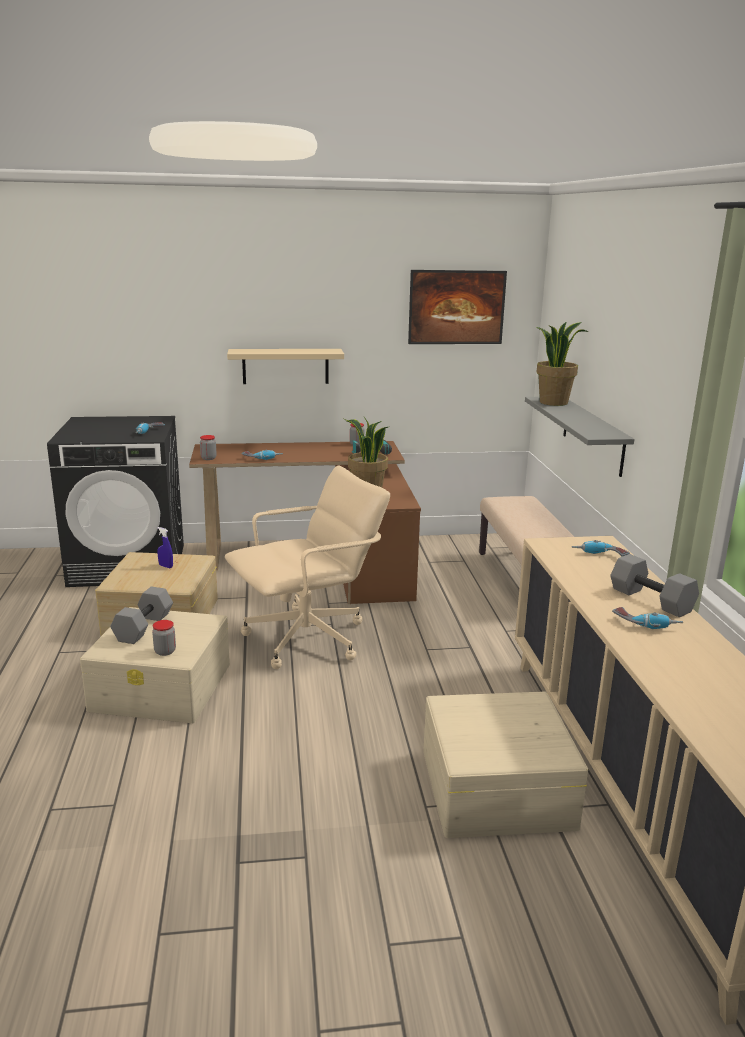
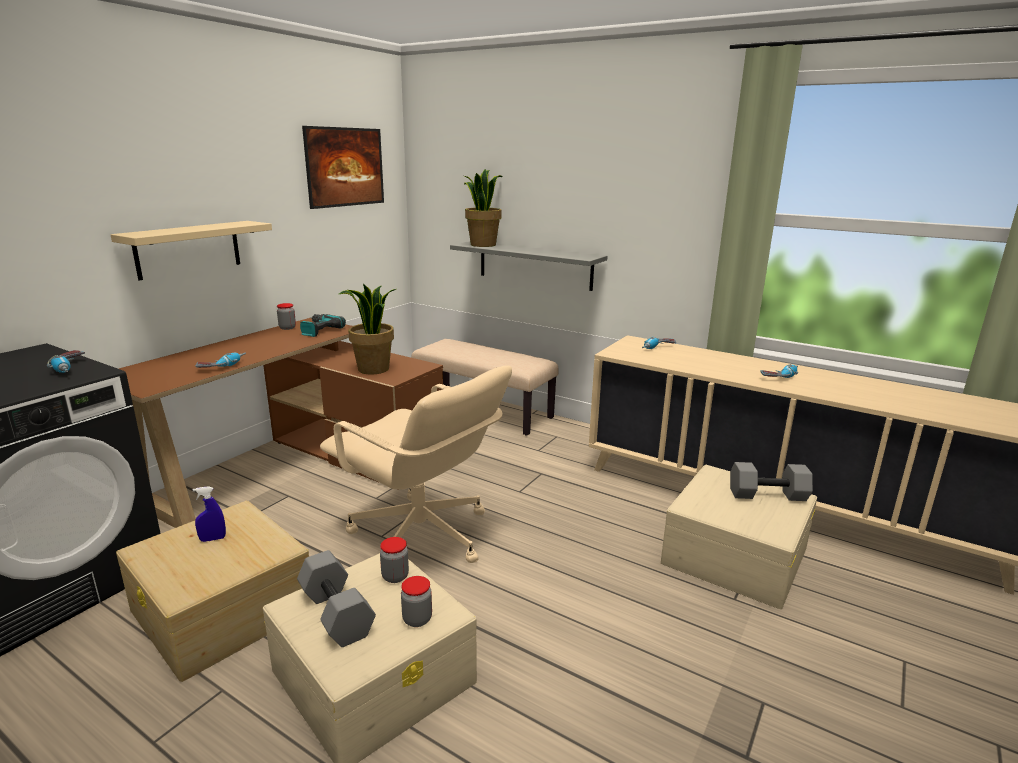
camera: 50 degrees left, 0 degrees up
(208, 458) = (152, 385): jar -> jar (395, 576)
(308, 639) = (420, 537): beige office chair -> beige office chair turned 120 degrees clockwise
(652, 600) = (744, 362): grey dumbbell -> grey dumbbell (768, 494)

